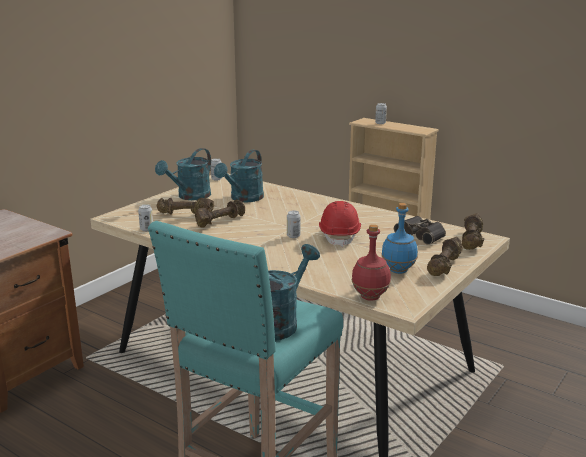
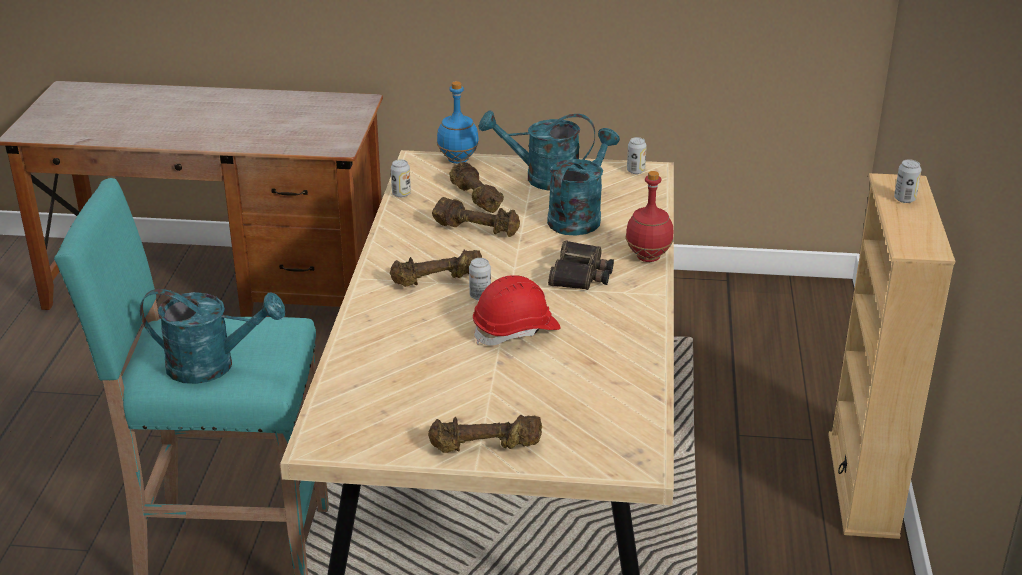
camera: 60 degrees right, 10 degrees up
(243, 199) = (579, 216): turquoise watering can -> turquoise watering can turned 120 degrees clockwise
(370, 297) = (330, 410): red bottle -> red bottle (648, 257)
(398, 270) = (434, 410): blue bottle -> blue bottle (458, 160)
(422, 235) = (593, 399): binoculars -> binoculars (581, 274)
(472, 241) = (617, 452): brown dumbbell -> brown dumbbell (437, 280)

